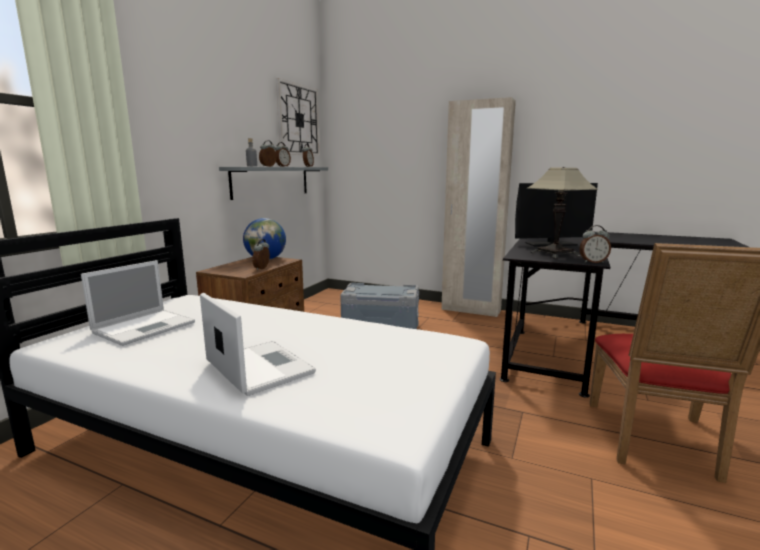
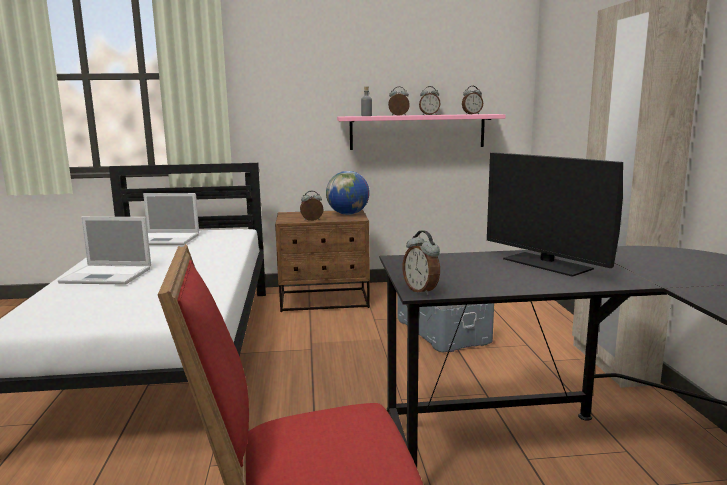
camera: 60 degrees right, 0 degrees up
(258, 367) = (108, 275): laptop -> laptop turned 75 degrees clockwise
(271, 181) = (417, 131): grey shelf -> pink shelf
(298, 120) = (477, 56): wall clock -> none
(554, 254) = (453, 271): table lamp -> none

